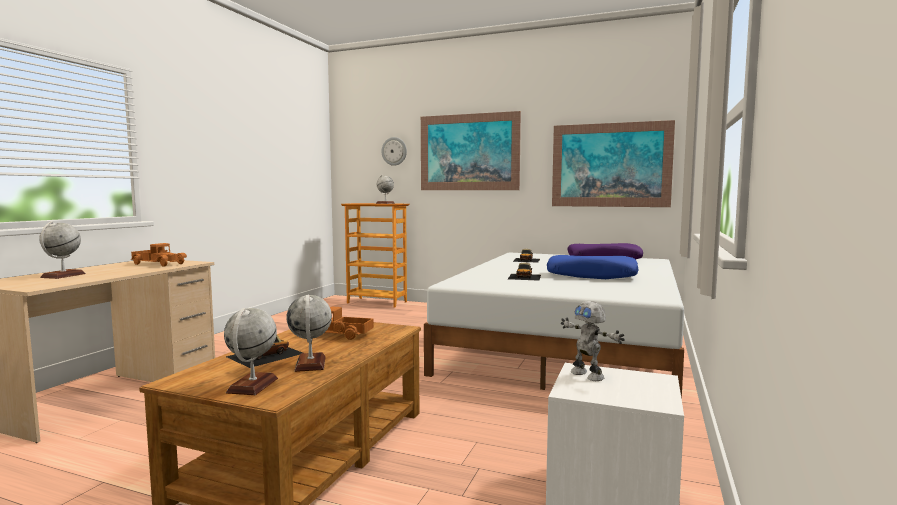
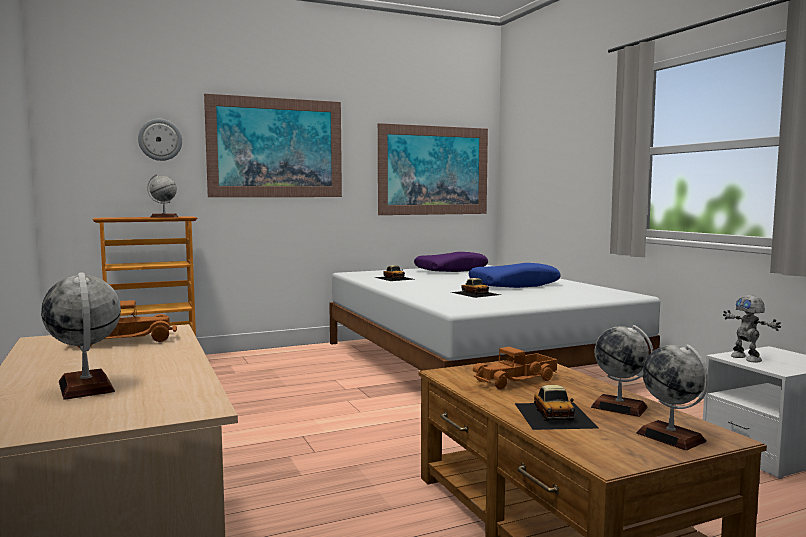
camera: 45 degrees left, 0 degrees up
(588, 375) = (747, 358): toy robot -> toy robot turned 60 degrees clockwise

